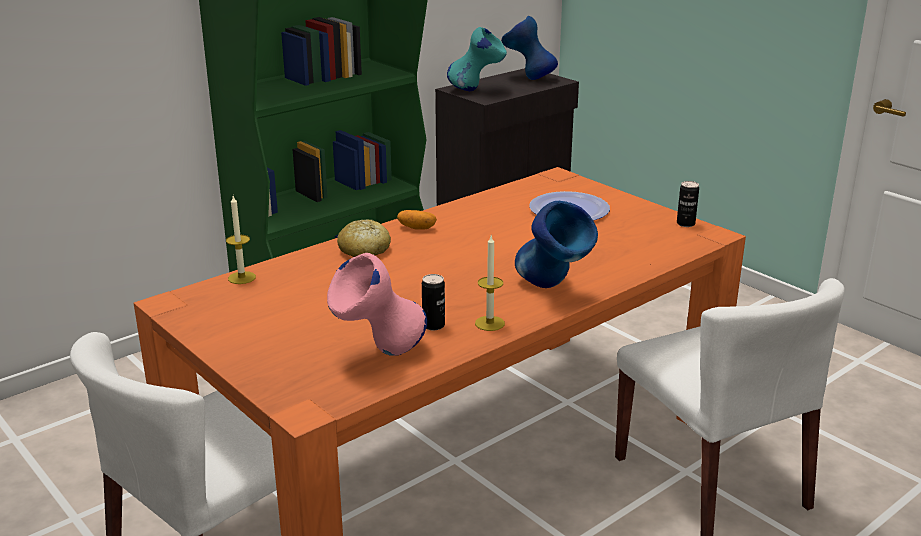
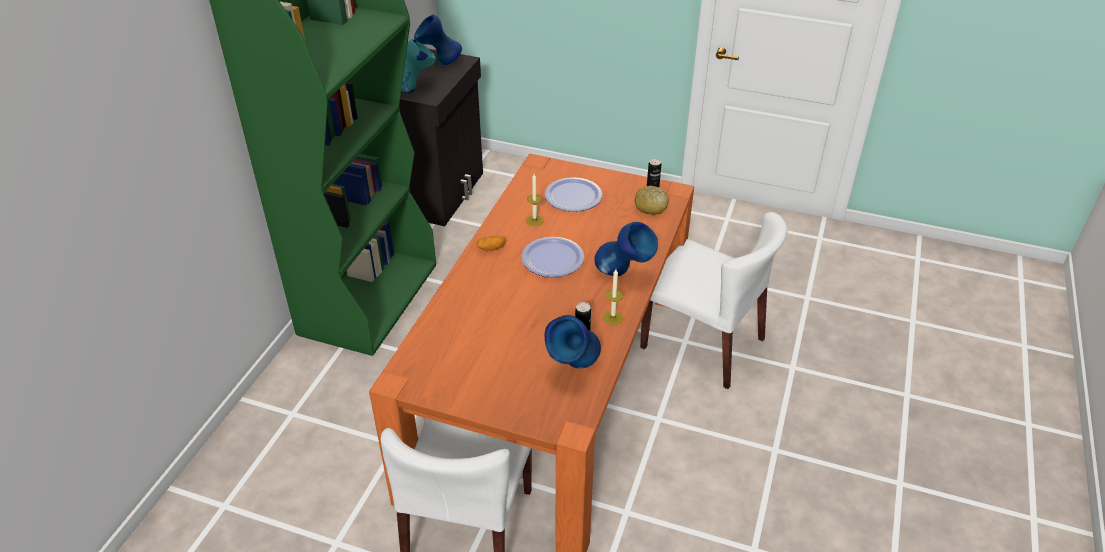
camera: 30 degrees left, 15 degrees up
(242, 278) = (420, 339): candle -> candle (534, 221)
(364, 250) = (476, 282): bread -> bread (650, 206)
(379, 354) = (573, 369): pink vase -> blue vase
(479, 253) = (553, 258): none -> plate

